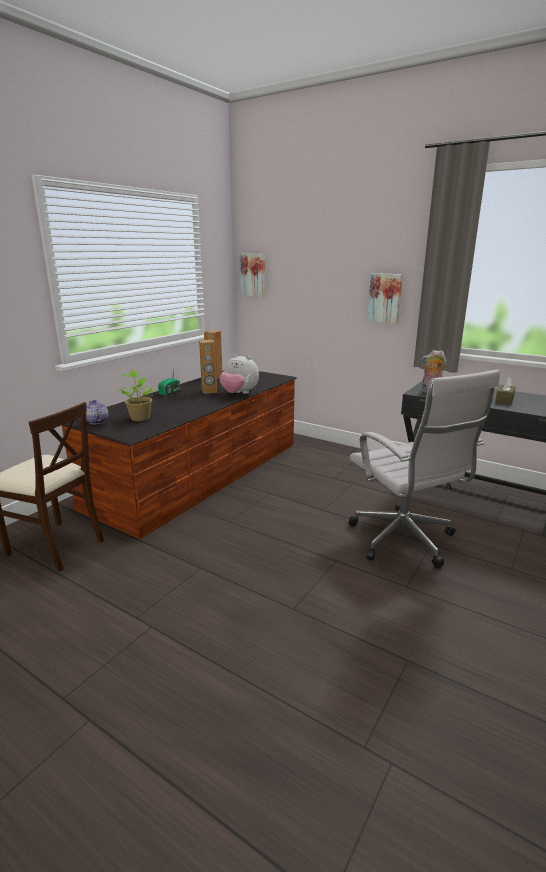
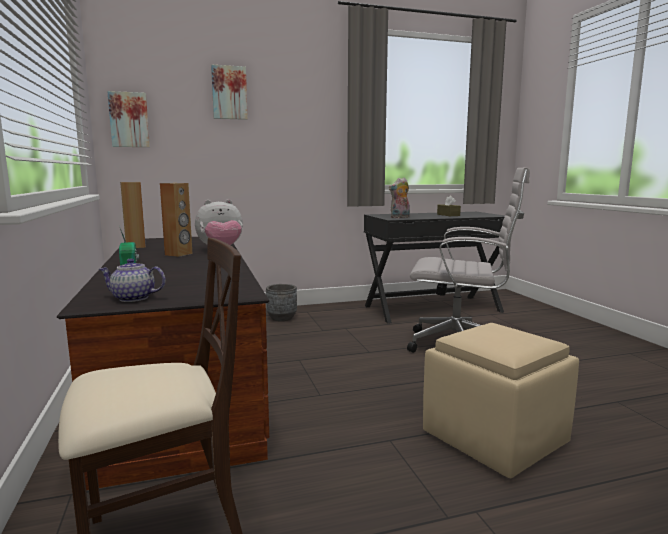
camera: 50 degrees left, 10 degrees down
(140, 417) = (183, 283): potted plant -> none
(249, 609) = (495, 439): none -> beige ottoman
(329, 456) = (281, 318): none -> grey planter
(385, 298) = (305, 143): picture -> picture (229, 93)

